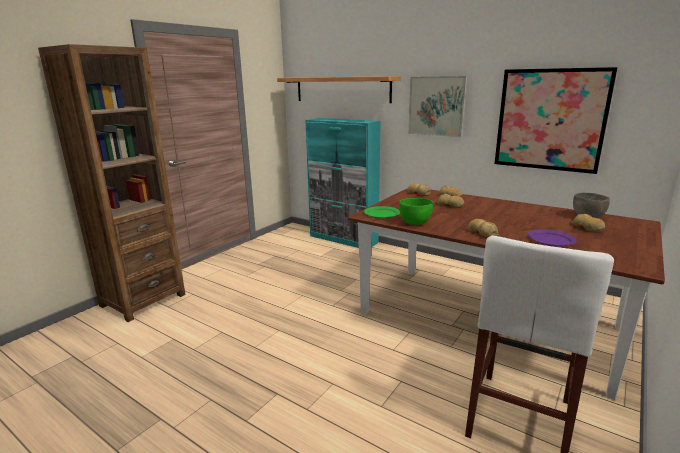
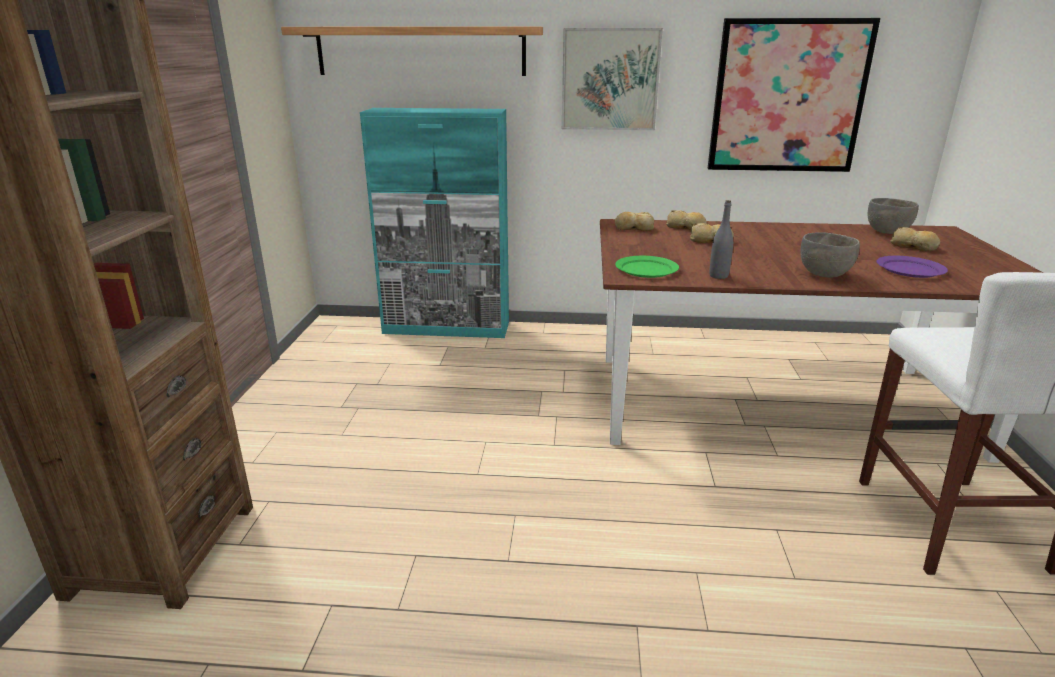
camera: 30 degrees left, 5 degrees up
(415, 223) = (718, 276): green bowl -> grey bottle
(482, 233) = (824, 275): bread -> grey bowl

